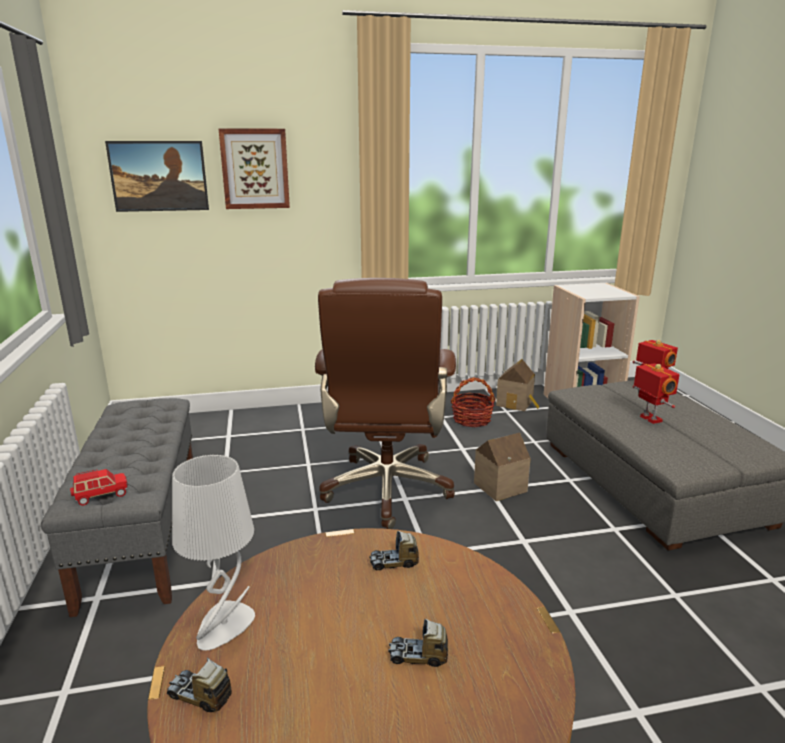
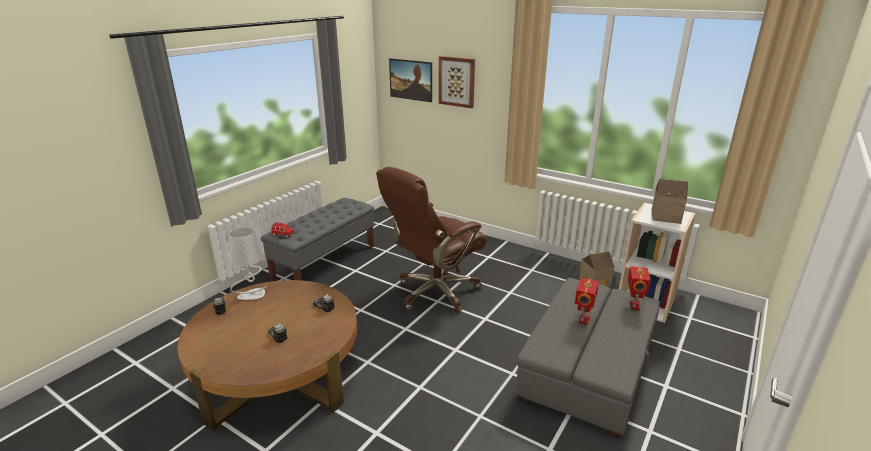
camera: 45 degrees right, 5 degrees up
(471, 420) = (546, 279): basket -> none
(498, 486) = (492, 320): toy house -> toy house (665, 216)

